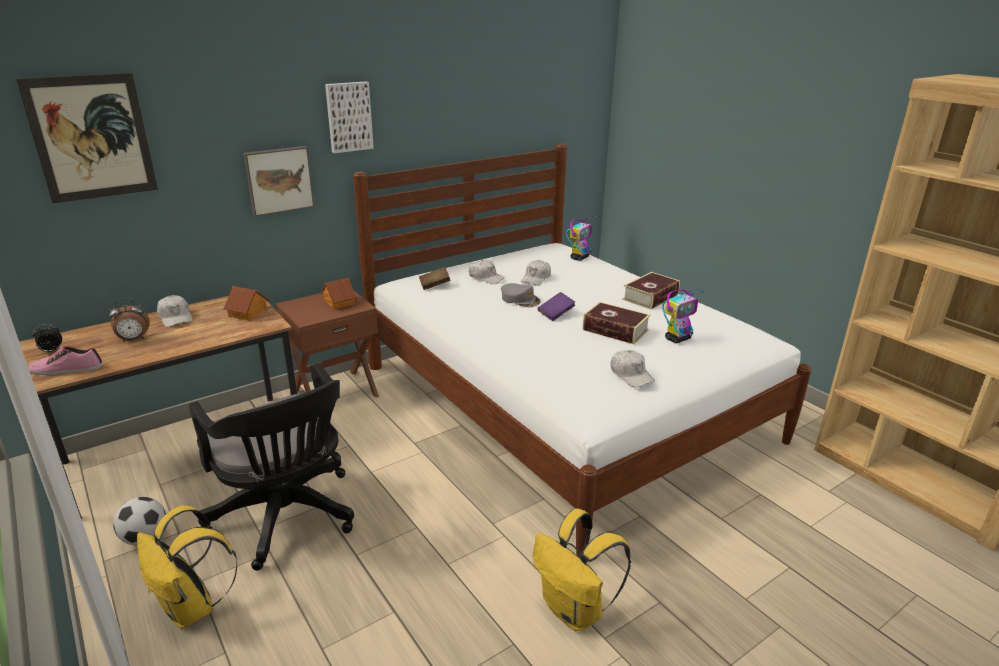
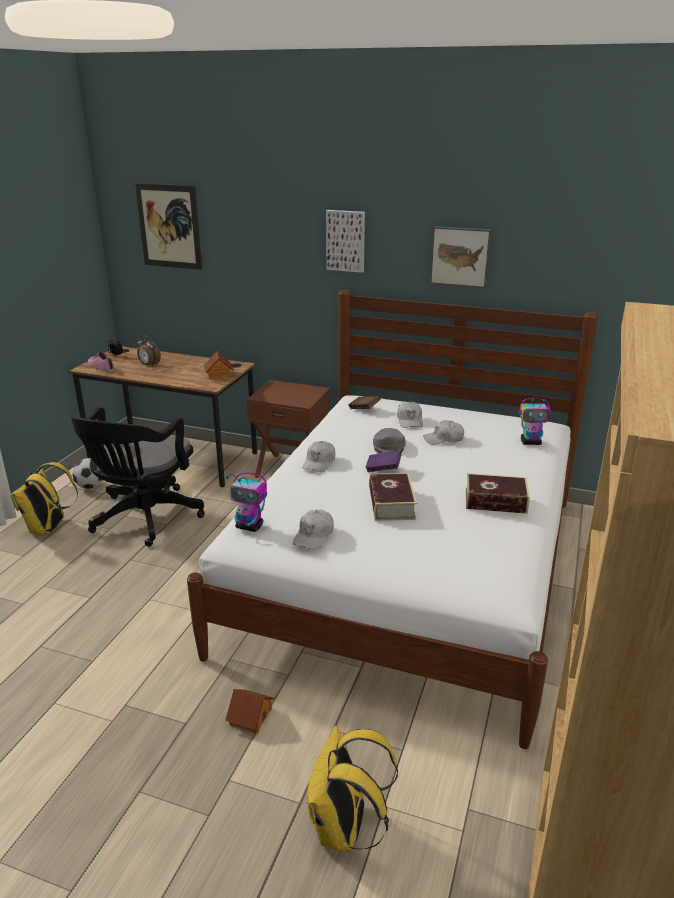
camera: 55 degrees right, 0 degrees up
(176, 317) = (188, 362): white cap -> white cap (319, 462)
(279, 180) = (283, 282): picture -> picture (460, 256)
(338, 302) = (299, 395): toy house -> toy house (250, 716)
(575, 610) = (144, 678): yellow backpack -> yellow backpack (344, 829)
(677, 339) = (420, 540): toy robot -> toy robot (250, 526)

